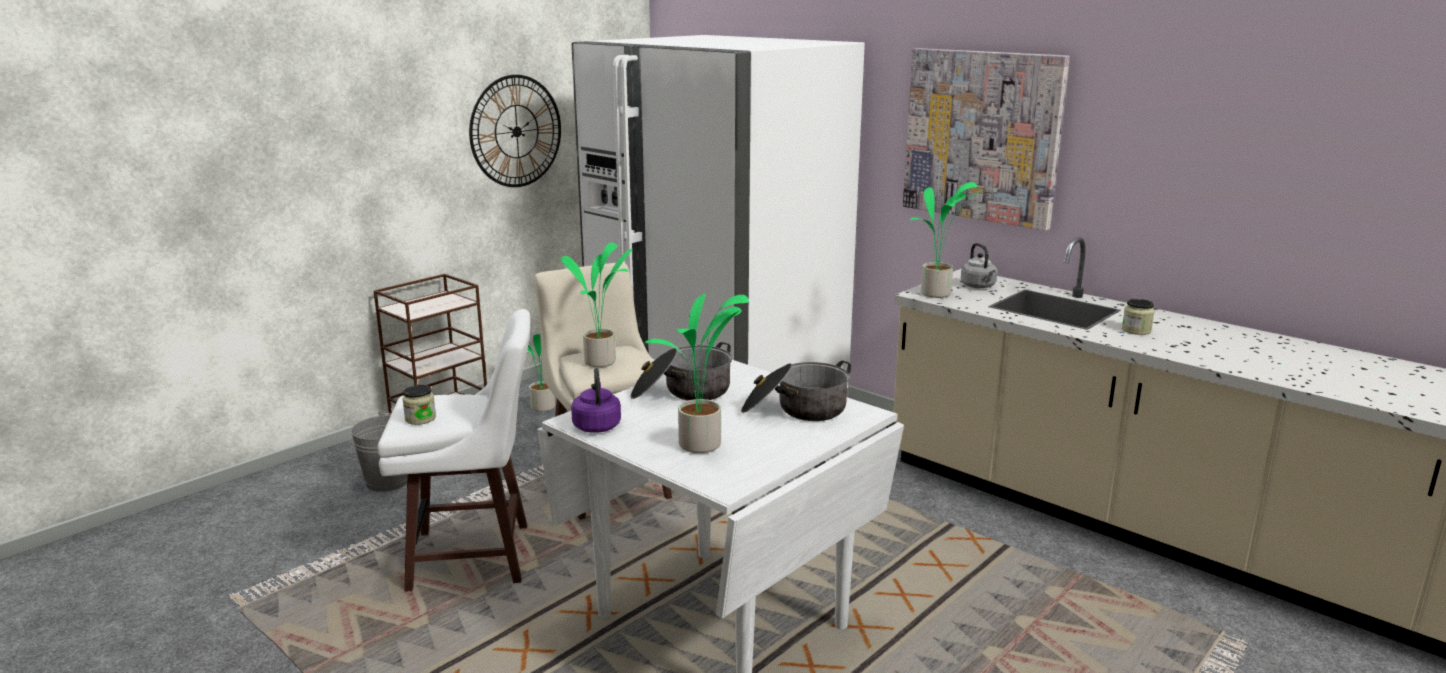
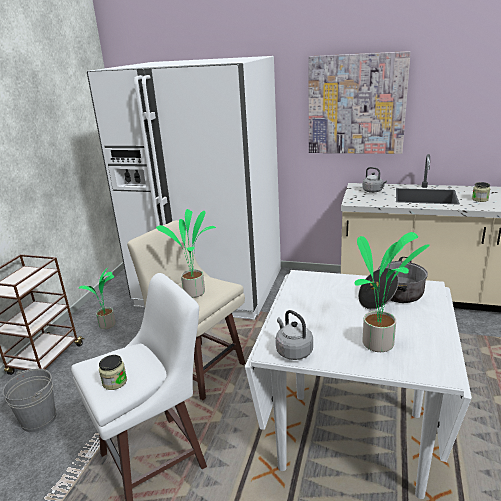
camera: 25 degrees left, 5 degrees up
(516, 131) = (43, 142): wall clock -> none
(597, 425) = (293, 351): purple kettle -> grey kettle
(682, 392) = (310, 304): cooking pot -> none
(937, 294) = (362, 200): potted plant -> none

